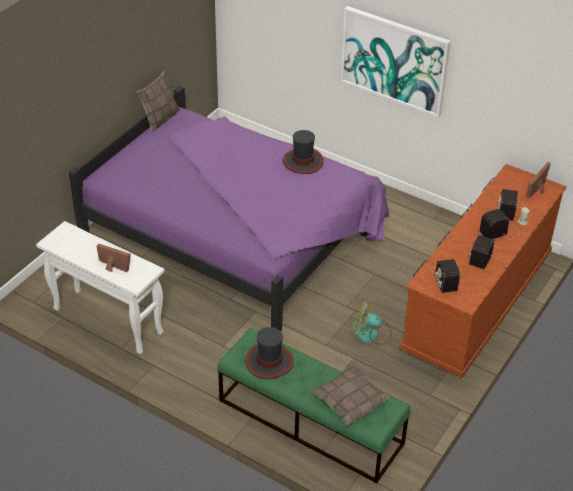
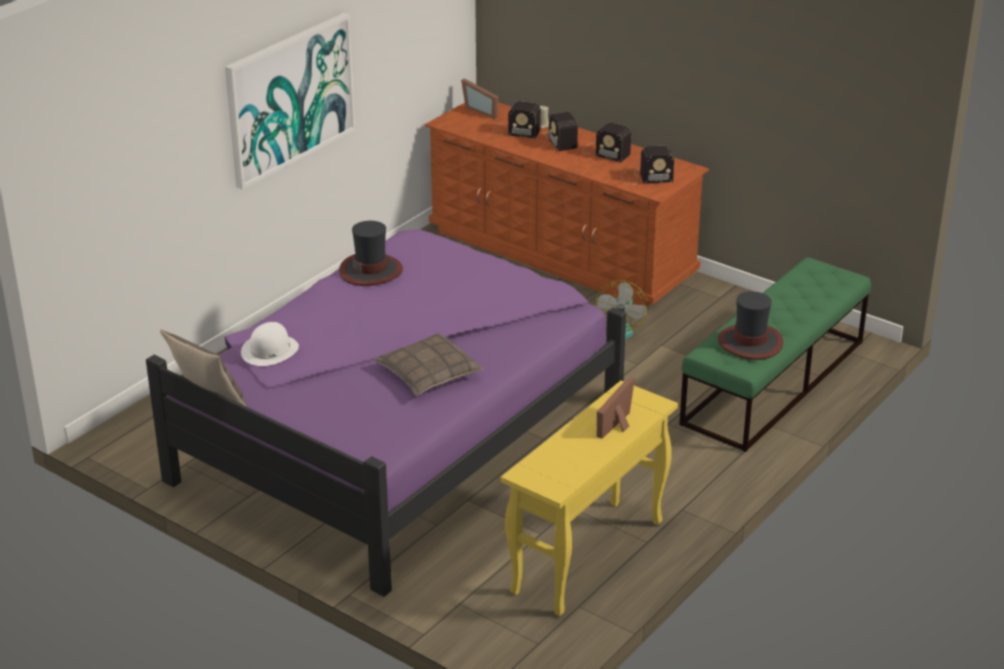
camera: 85 degrees left, 10 degrees down
(107, 321) = (587, 558): white console table -> yellow console table
(205, 131) = (270, 350): none -> white hat
(349, 399) = (806, 291): pillow -> pillow (428, 373)

